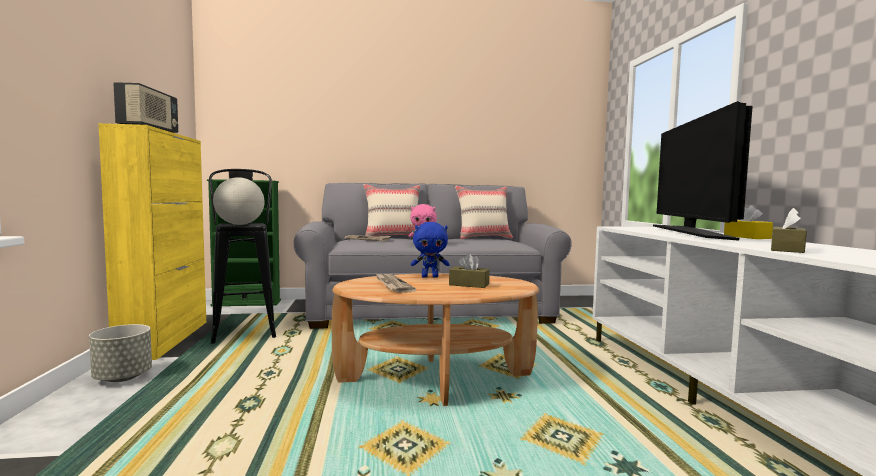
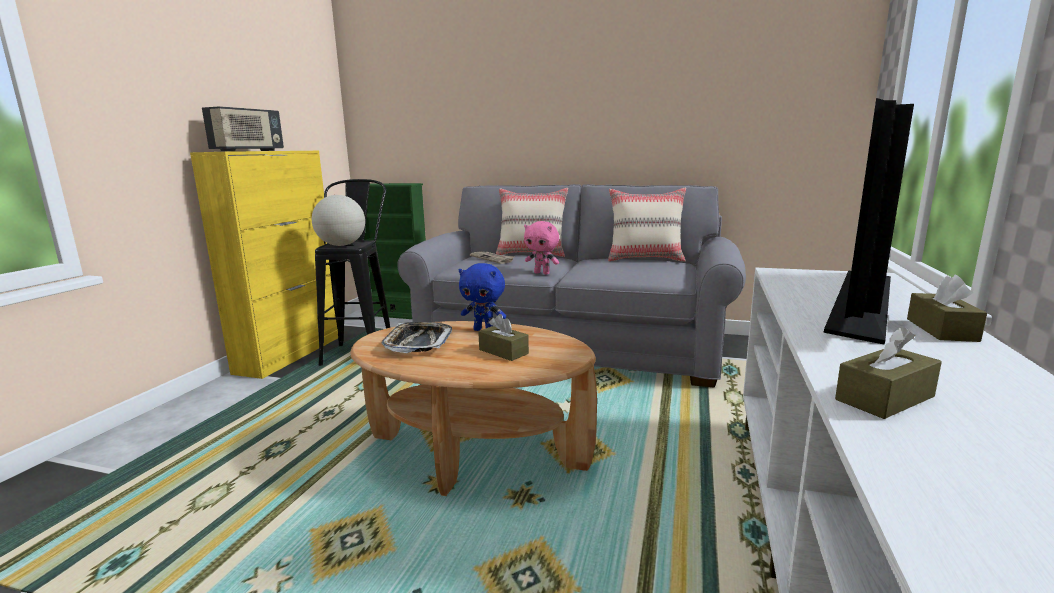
camera: 25 degrees right, 10 degrees up
(123, 377) = (221, 396): grey planter -> none
(392, 285) = (418, 342): newspaper -> tray
(746, 237) = (941, 330): yellow tissue box -> brown tissue box

